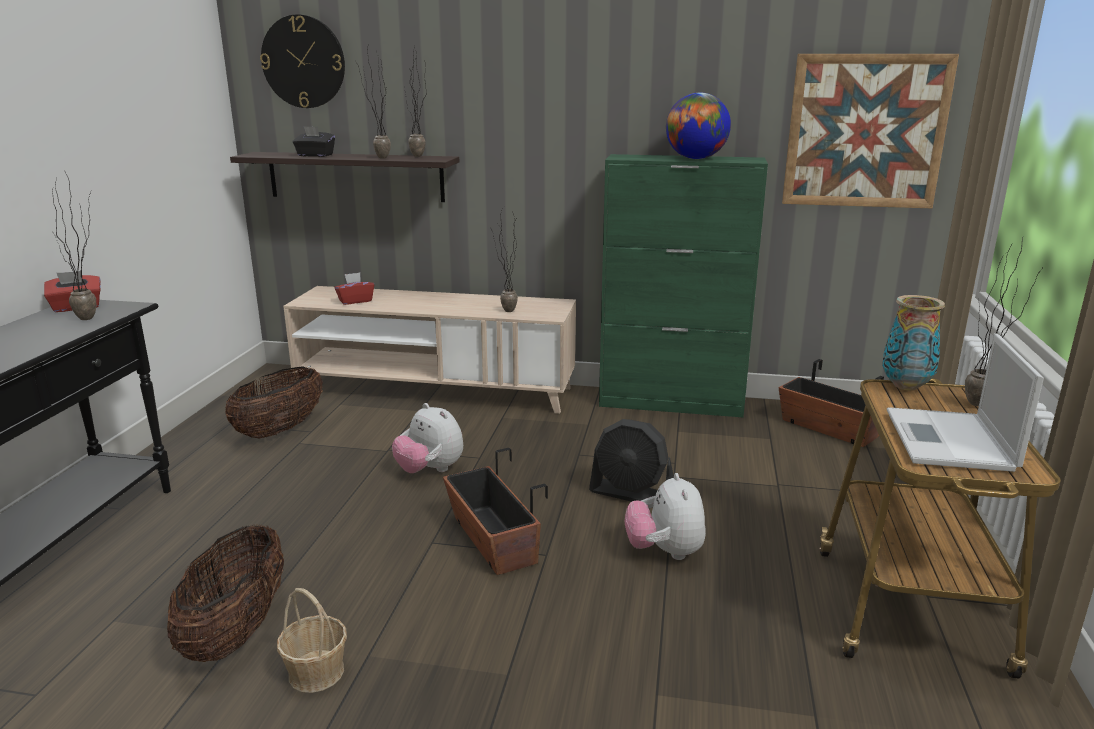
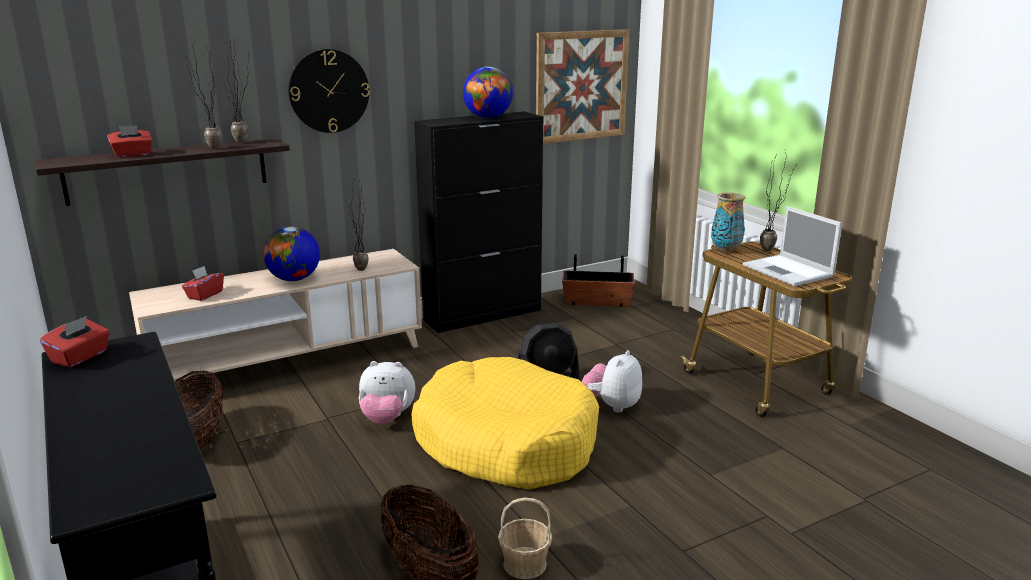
camera: 40 degrees left, 0 degrees up
(94, 318) = (135, 359): potted plant -> none
(303, 62) = (97, 58): wall clock -> wall clock (329, 91)
(315, 155) = (133, 155): black tissue box -> red tissue box
(440, 305) = (294, 279): none -> globe
(492, 540) = (505, 442): planter -> yellow dog bed
(664, 552) = (612, 405): plush toy -> plush toy turned 75 degrees clockwise
(671, 403) = (483, 315): green cabinet -> black cabinet

